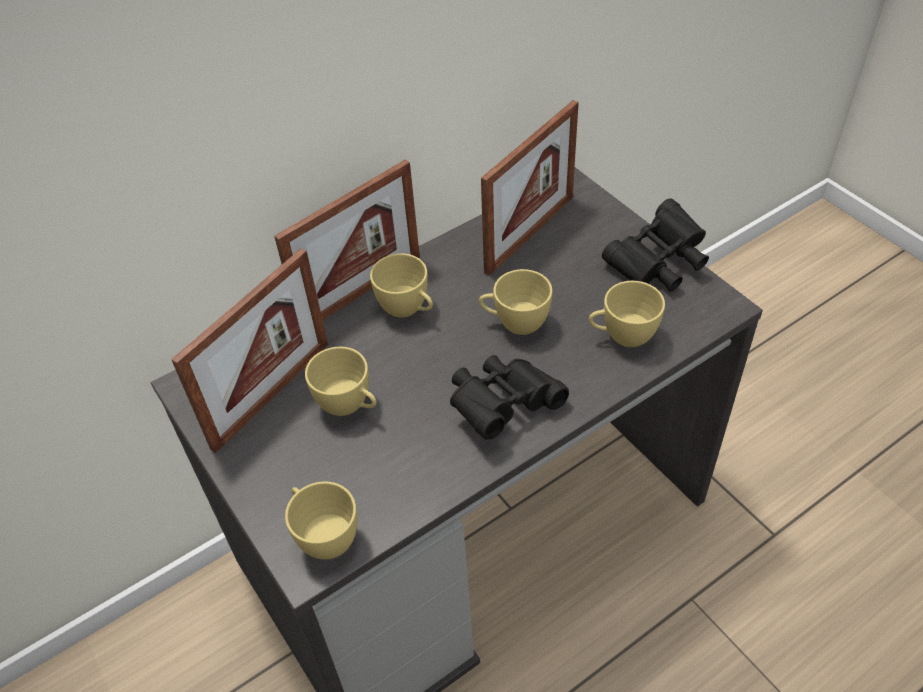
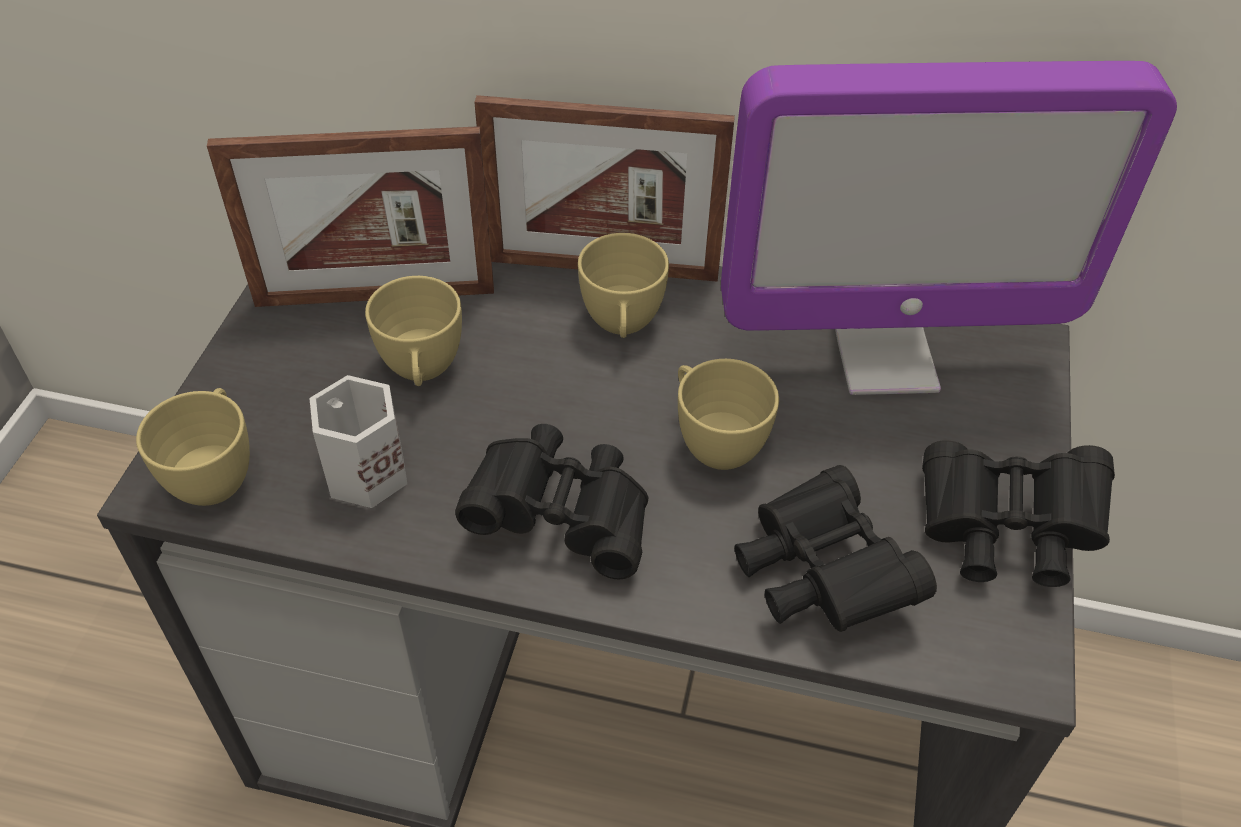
camera: 45 degrees right, 0 degrees up
(392, 470) = (362, 473): none -> white mug
(529, 234) = (885, 357): picture frame -> monitor
(622, 336) = (819, 574): yellow cup -> black binoculars

